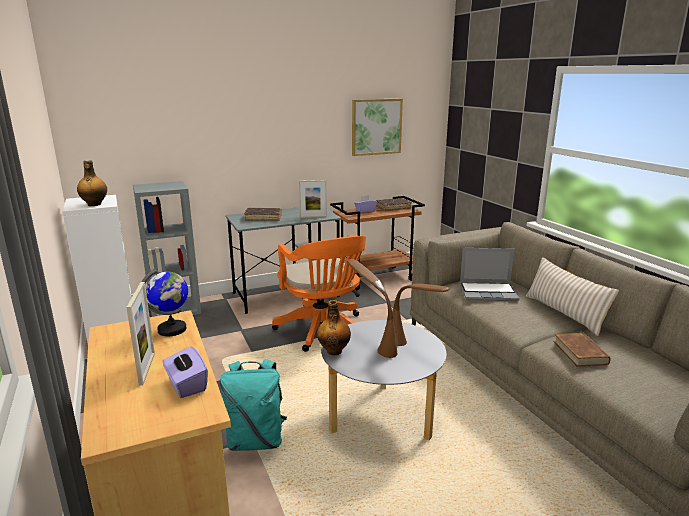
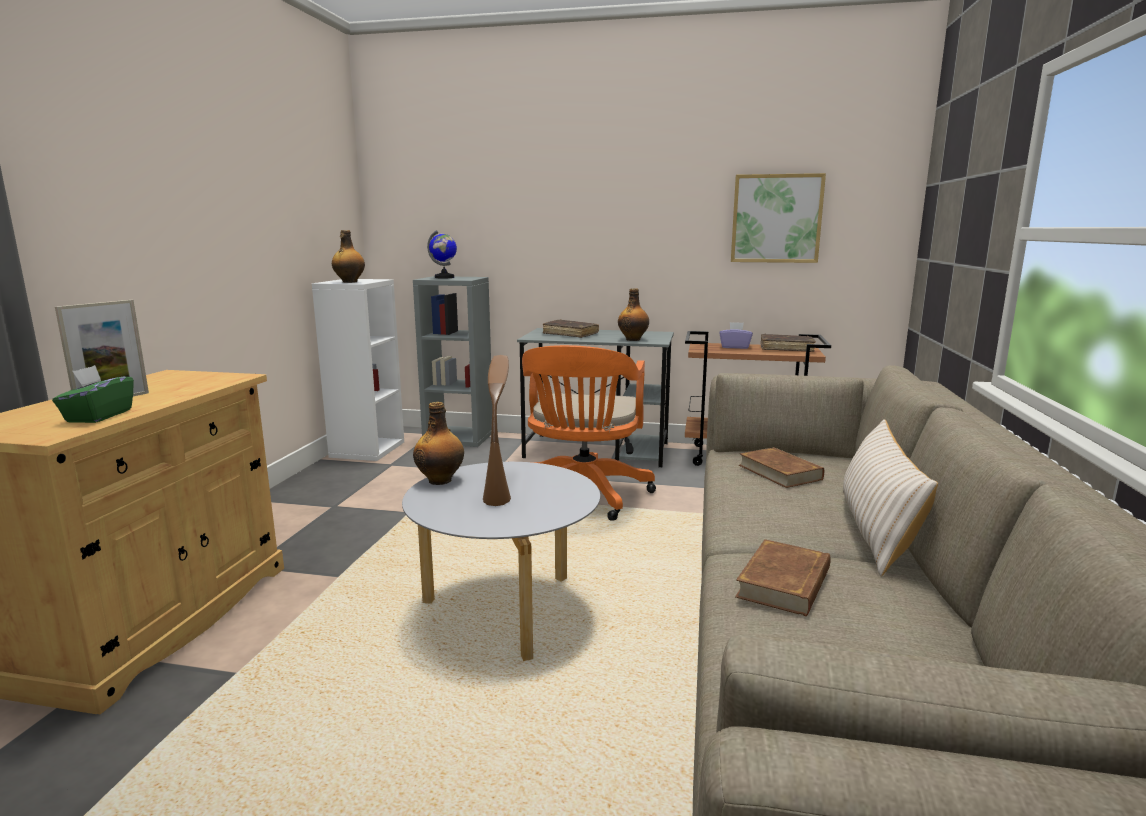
camera: 35 degrees right, 5 degrees down
(172, 330) = (209, 382): globe -> globe (444, 277)
(186, 385) = (98, 416): purple tissue box -> green tissue box
(256, 440) = (342, 578): turquoise backpack -> none
(313, 217) = (633, 339): picture frame -> bottle
(414, 351) = (532, 508): brown table lamp -> none
(488, 292) = (779, 472): laptop -> brown book

